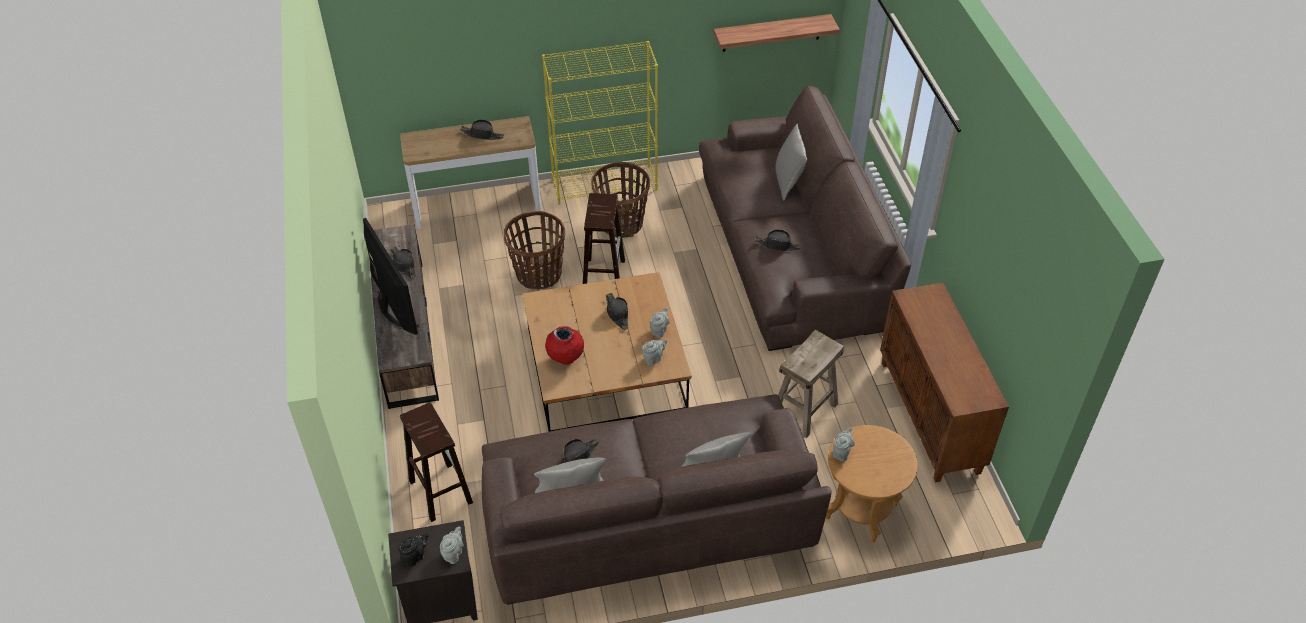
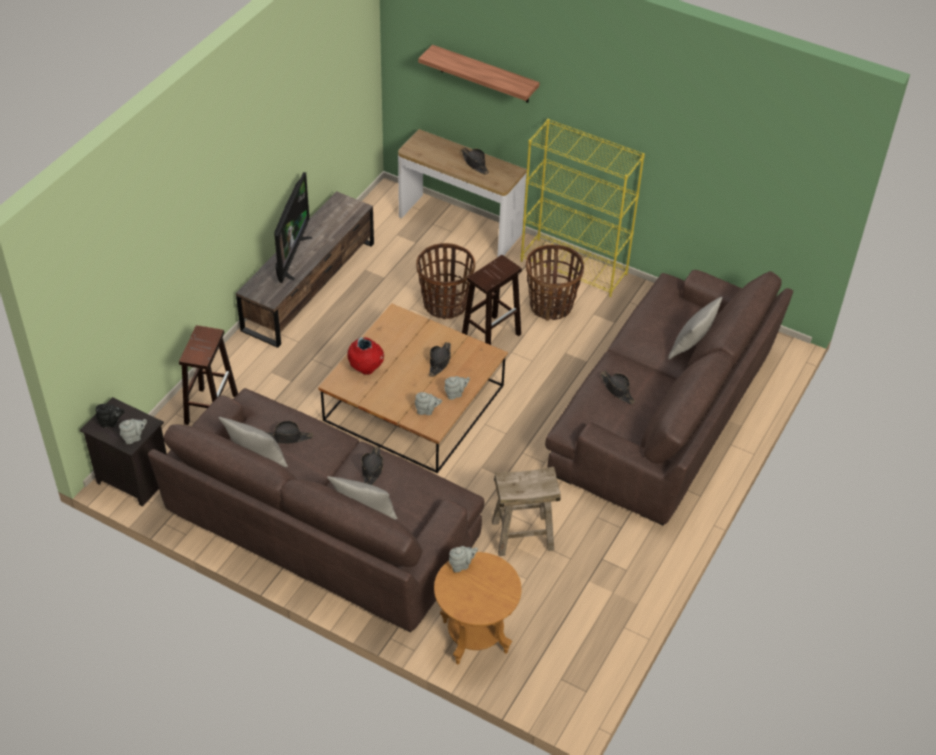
camera: 40 degrees right, 0 degrees up
(404, 265) = (332, 231): black hat -> black hat (372, 469)
(771, 33) = (766, 205): shelf -> shelf (484, 74)
(930, 417) = (616, 613): brown cabinet -> none

